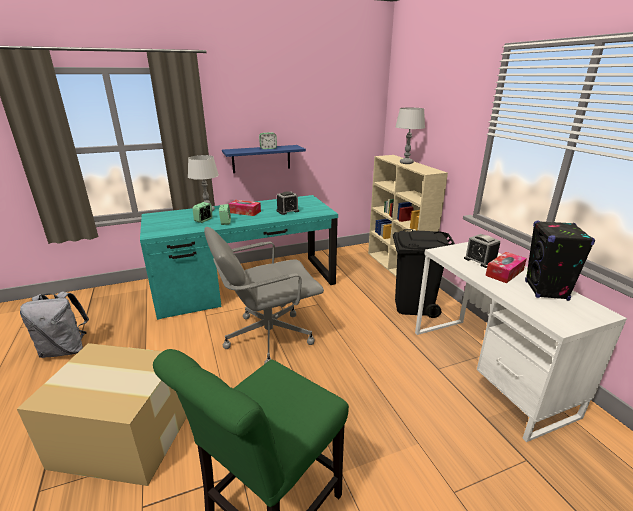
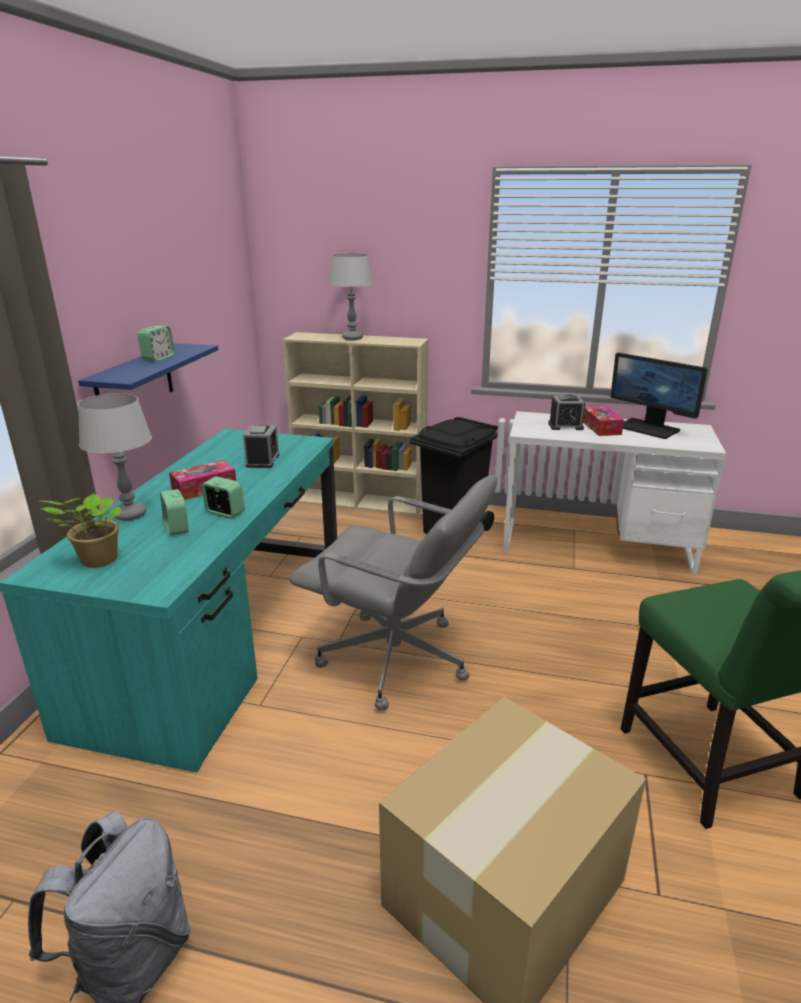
camera: 55 degrees left, 0 degrees up
(166, 219) = (96, 561): none -> potted plant
(267, 337) = (395, 660): grey office chair -> grey office chair turned 75 degrees counterclockwise
(546, 291) = (648, 428): black speaker -> monitor

